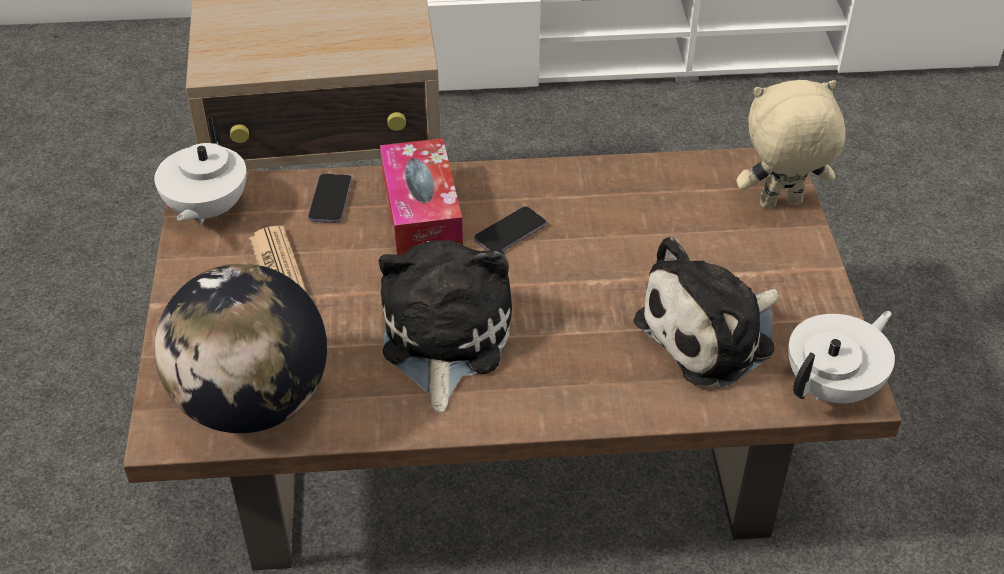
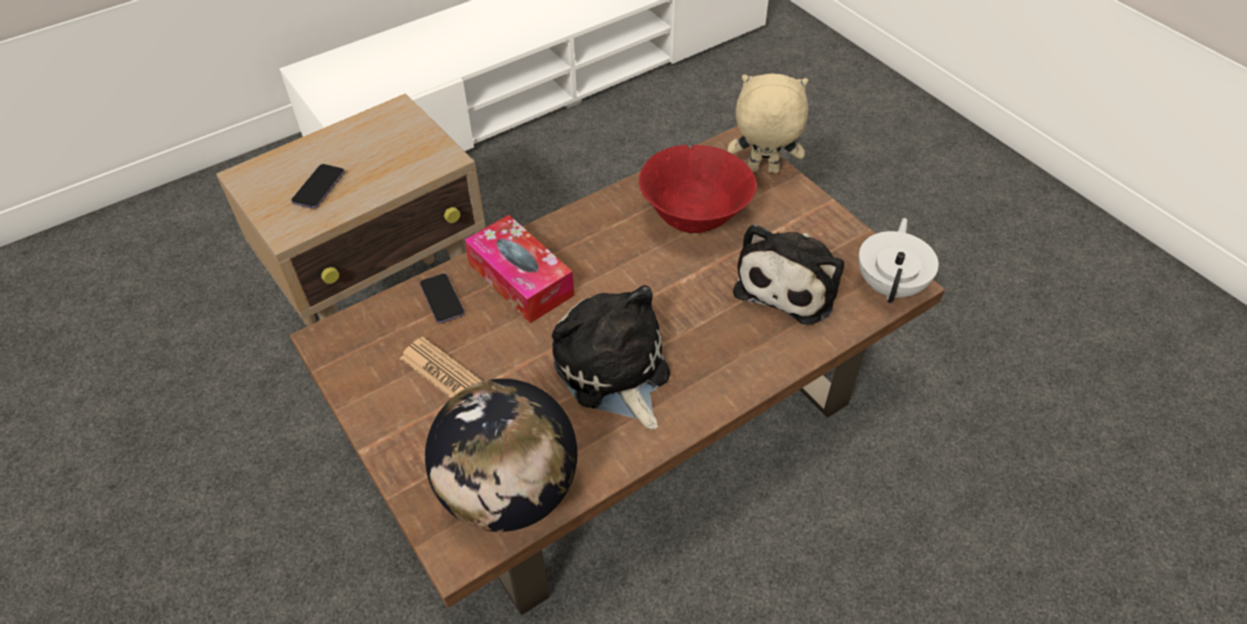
camera: 30 degrees left, 5 degrees up
(206, 210) = (345, 351): white teapot -> none
(510, 232) = (598, 267): phone -> phone (319, 188)
(655, 225) = (693, 219): none -> red bowl
(780, 205) = (762, 171): beige plush toy -> beige plush toy turned 45 degrees clockwise

